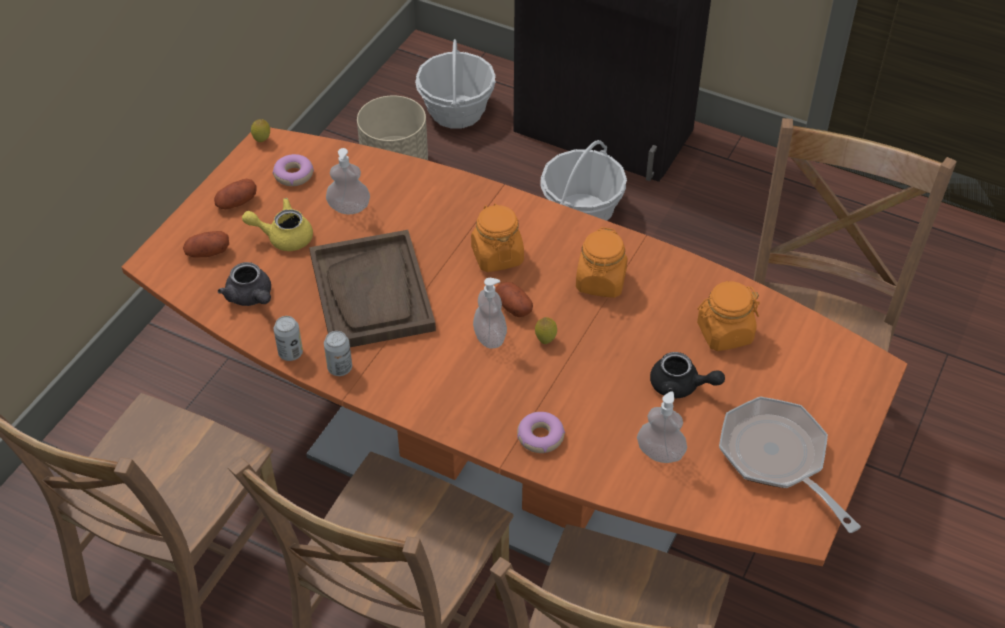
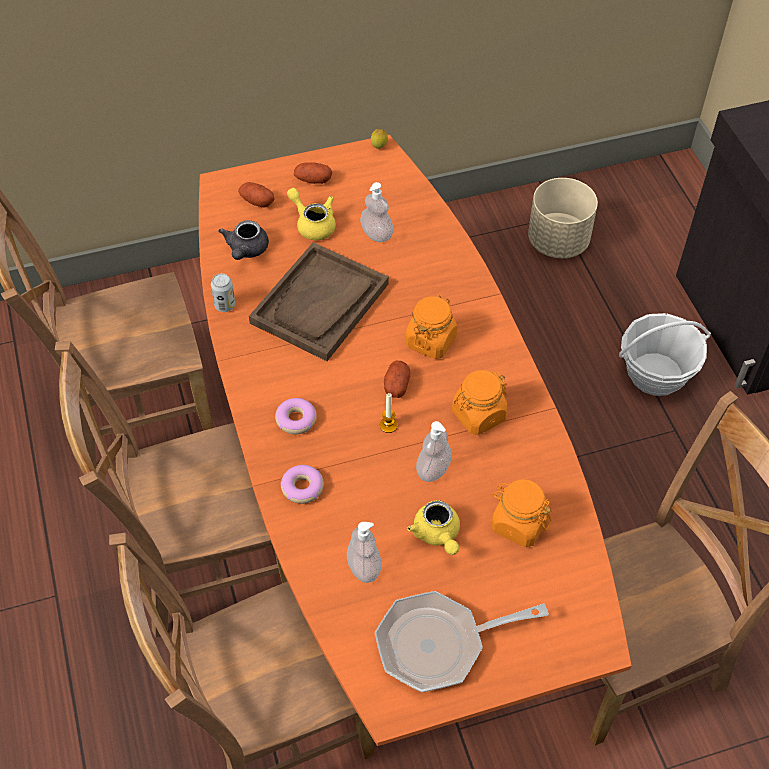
camera: 45 degrees right, 5 degrees up
(293, 175) = (370, 185): donut -> donut (296, 419)
(340, 368) = (240, 339): can -> none
(456, 112) = (649, 231): basket -> none
(490, 337) = (355, 393): soap dispenser -> soap dispenser (433, 469)
(545, 340) = (388, 425): lemon -> candle
(681, 386) = (437, 535): black teapot -> yellow teapot
(778, 458) = (439, 644): frying pan -> frying pan turned 120 degrees counterclockwise

